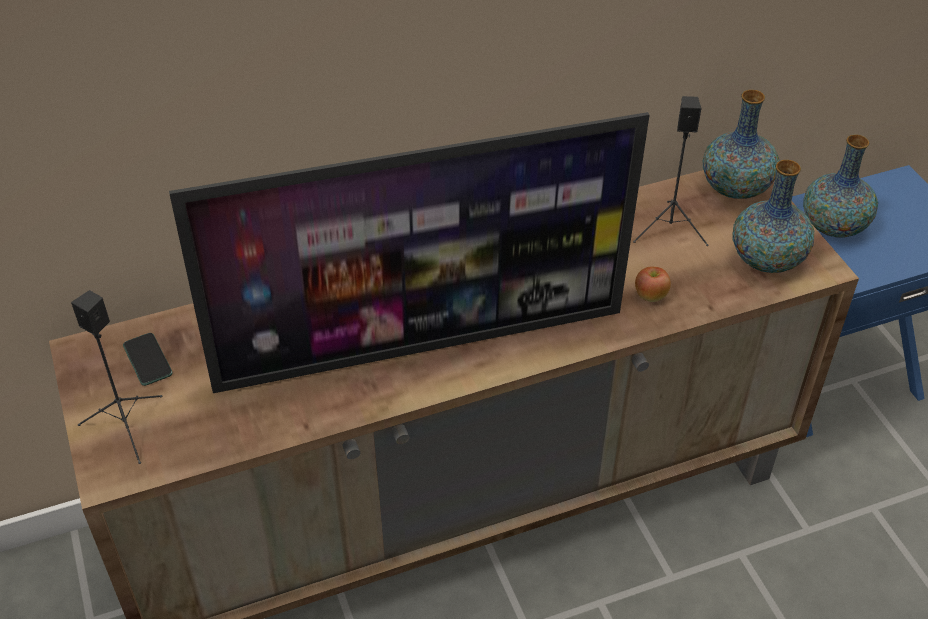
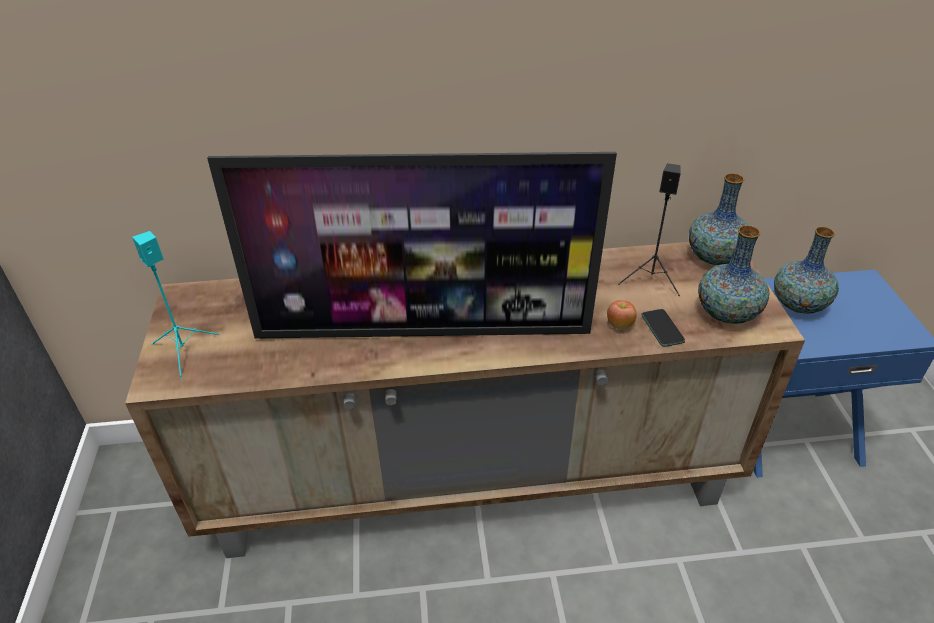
camera: 15 degrees right, 5 degrees down
(127, 428) = (184, 352): black speaker -> turquoise speaker
(147, 360) = (221, 308): phone -> phone (662, 328)

